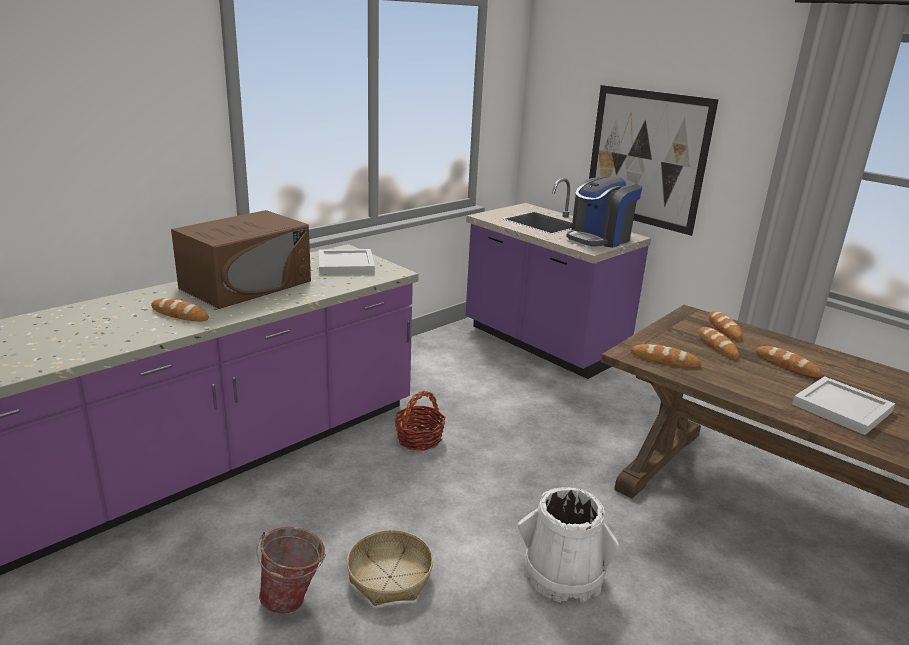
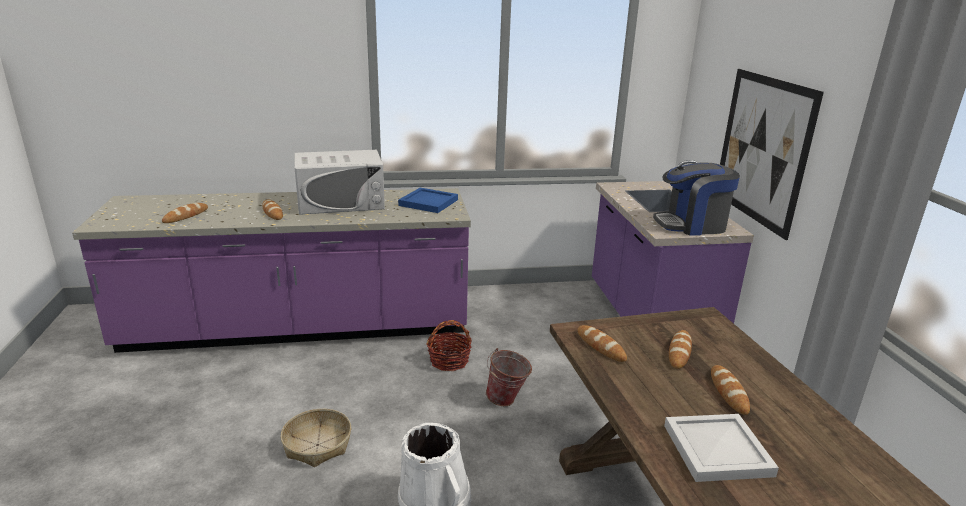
camera: 35 degrees right, 0 degrees up
(246, 284) = (341, 202): brown microwave -> white microwave
(294, 599) = (250, 431): bucket -> bucket (507, 401)
(346, 264) = (429, 202): white tray -> blue tray
(724, 328) = (718, 339): bread -> bread (186, 216)

